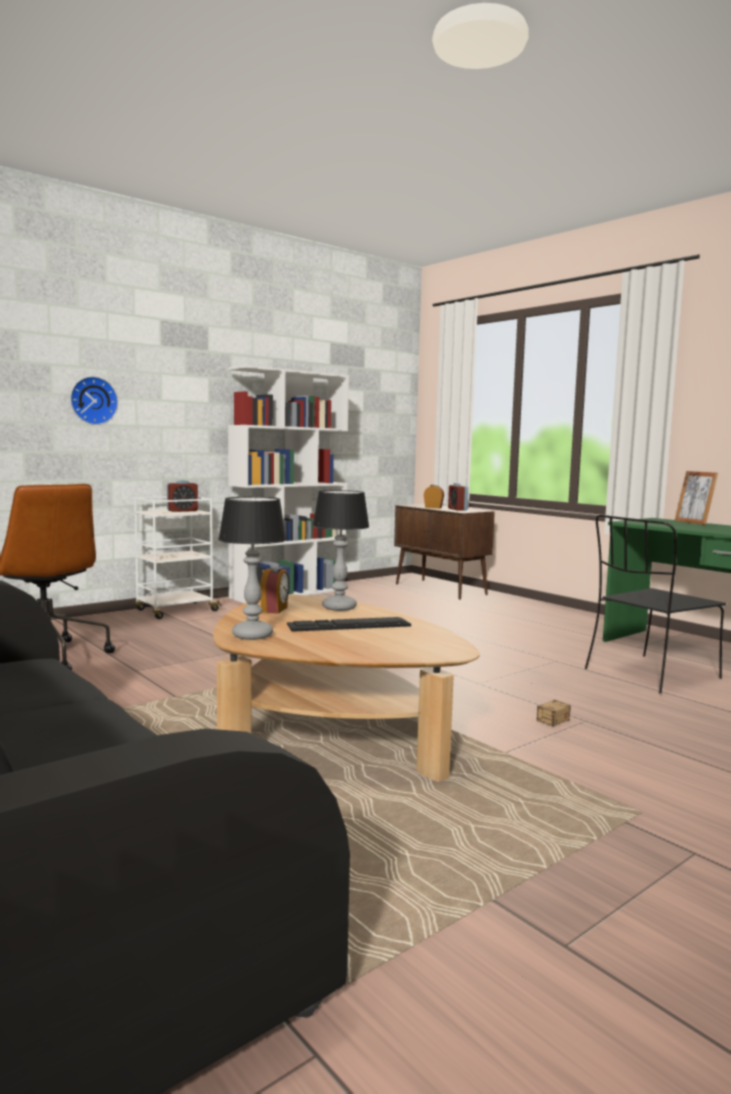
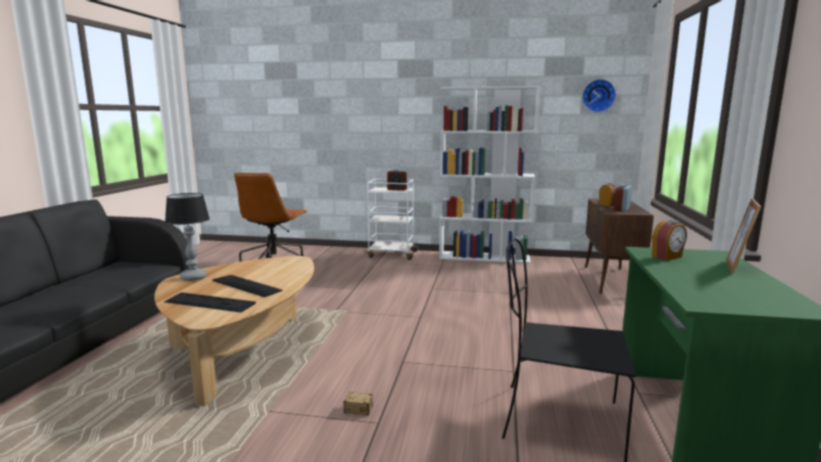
camera: 50 degrees right, 5 degrees up
(93, 400) = (353, 117): wall clock -> wall clock (598, 96)
(275, 610) = (260, 265): alarm clock -> alarm clock (667, 257)
(338, 607) = (290, 273): table lamp -> none
(385, 643) = (209, 302): none -> keyboard

